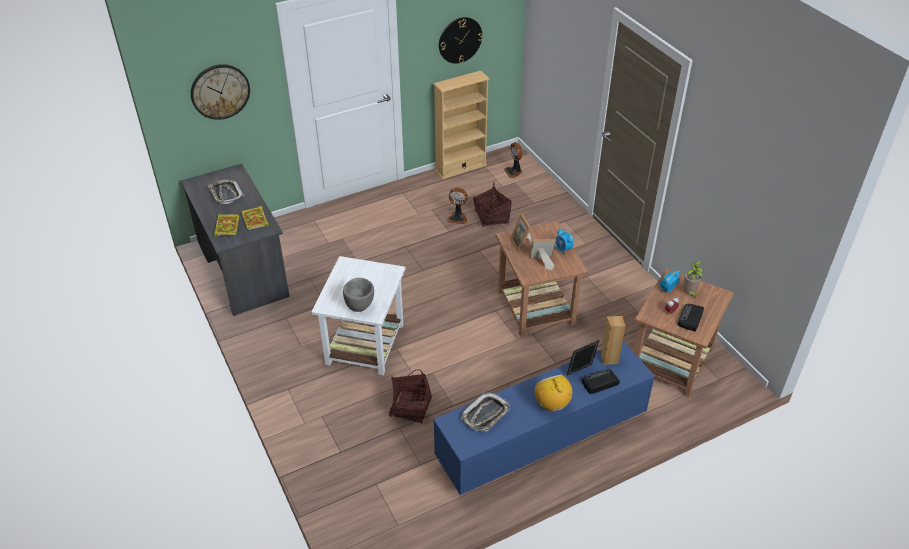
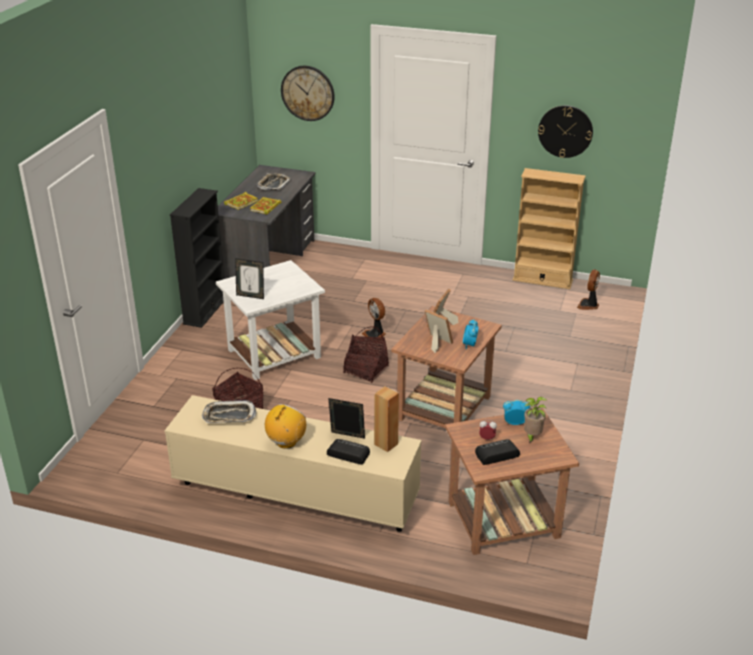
camera: 45 degrees right, 10 degrees down
(254, 343) = (205, 310): none -> black bookcase
(360, 306) = (250, 296): grey bowl -> picture frame
(457, 218) = (481, 312): fan -> fan (375, 335)
(491, 217) = (511, 327): basket -> basket (365, 370)
(540, 441) = (294, 495): blue tv stand -> beige tv stand

